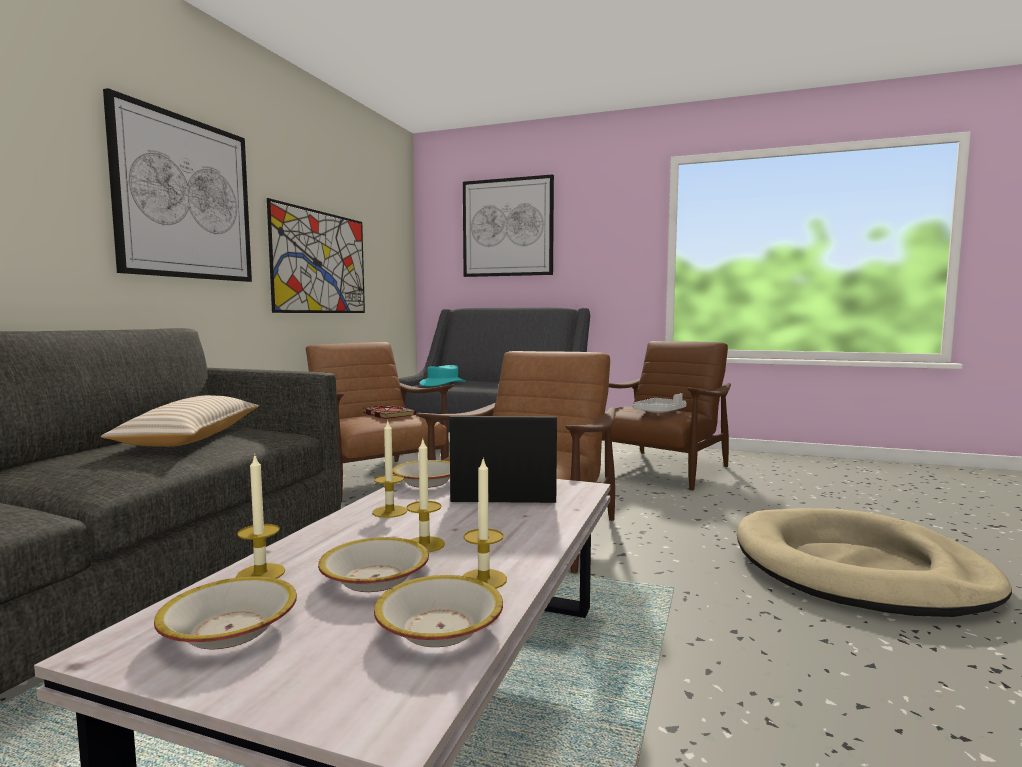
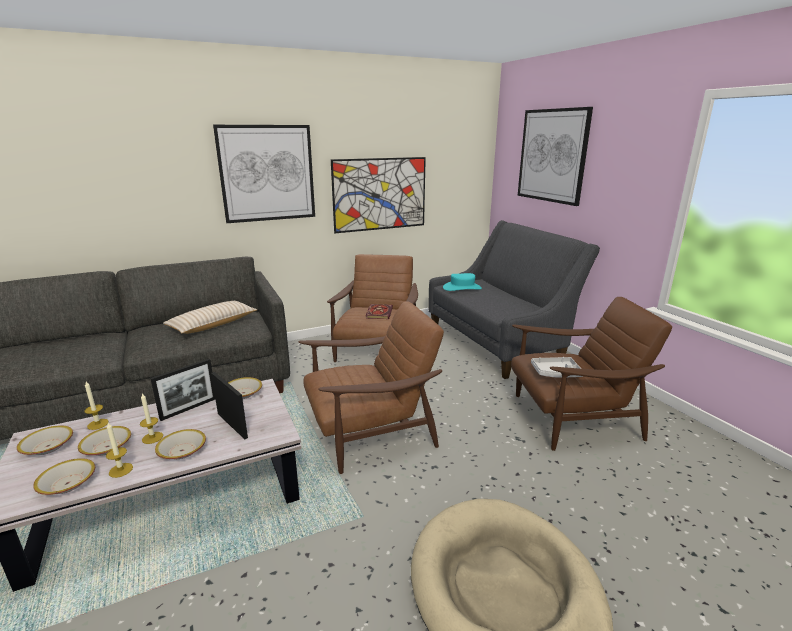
camera: 45 degrees right, 15 degrees up
(389, 511) = (189, 408): candle -> picture frame
(512, 535) = (182, 451): none -> bowl

